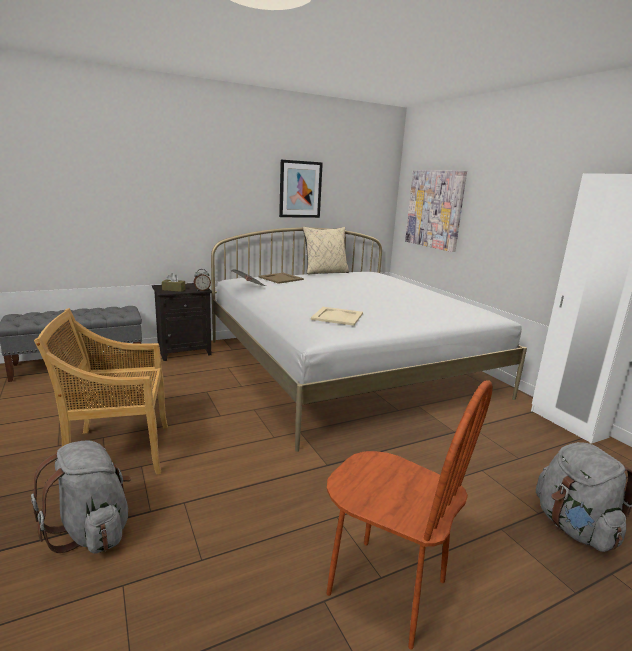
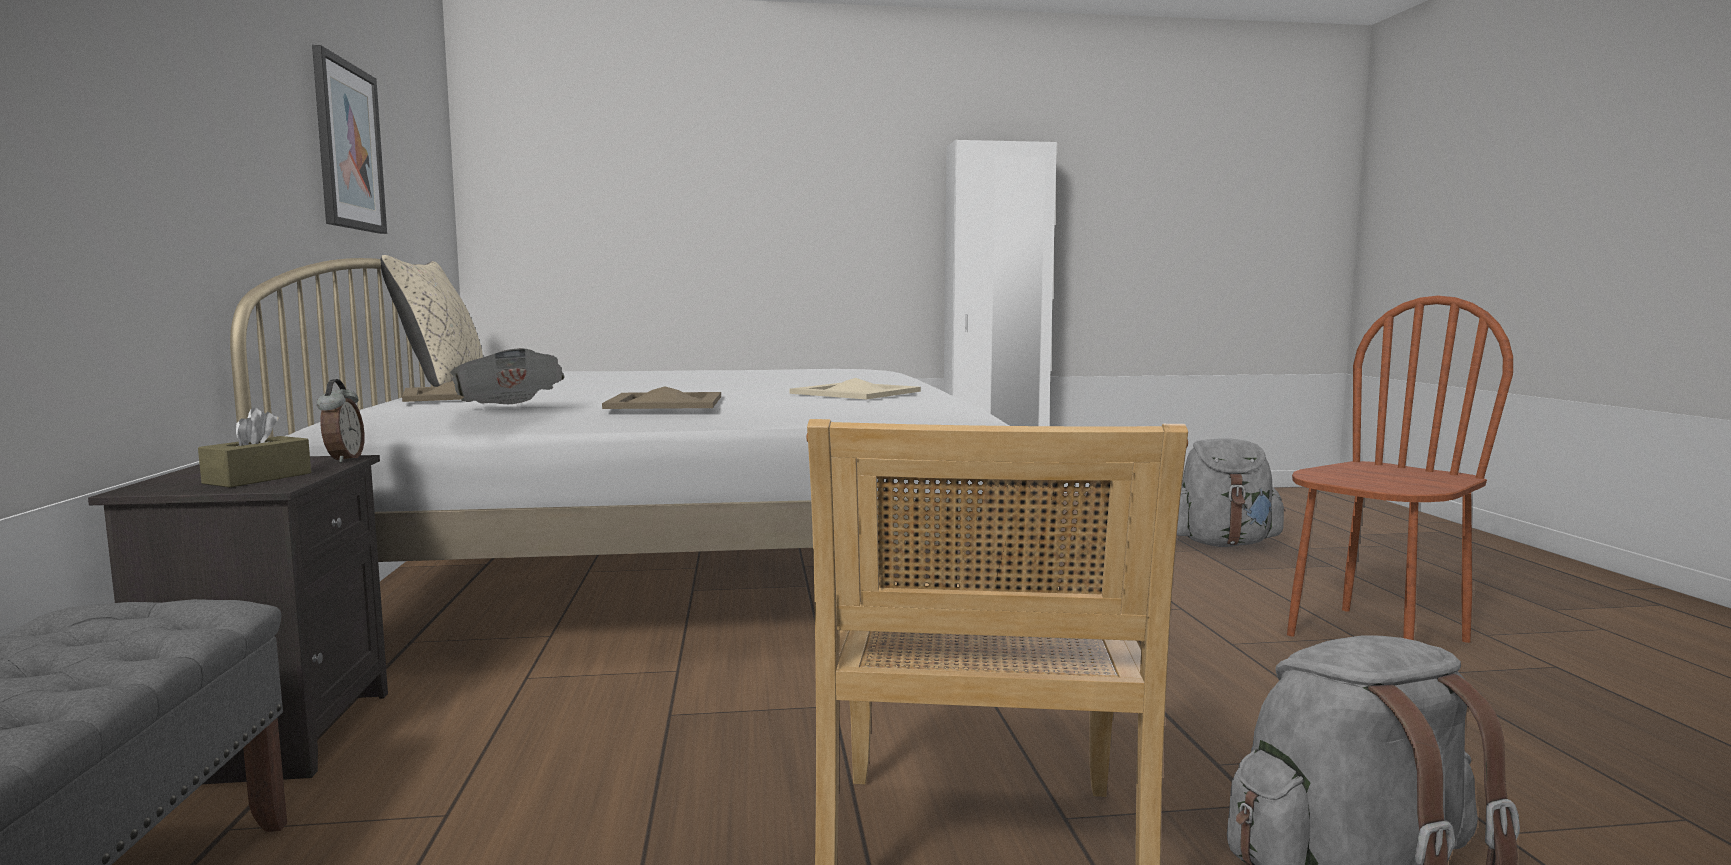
camera: 70 degrees left, 10 degrees down
(279, 298) = (666, 402): none -> beige tray
(435, 209) = (603, 217): picture -> none

